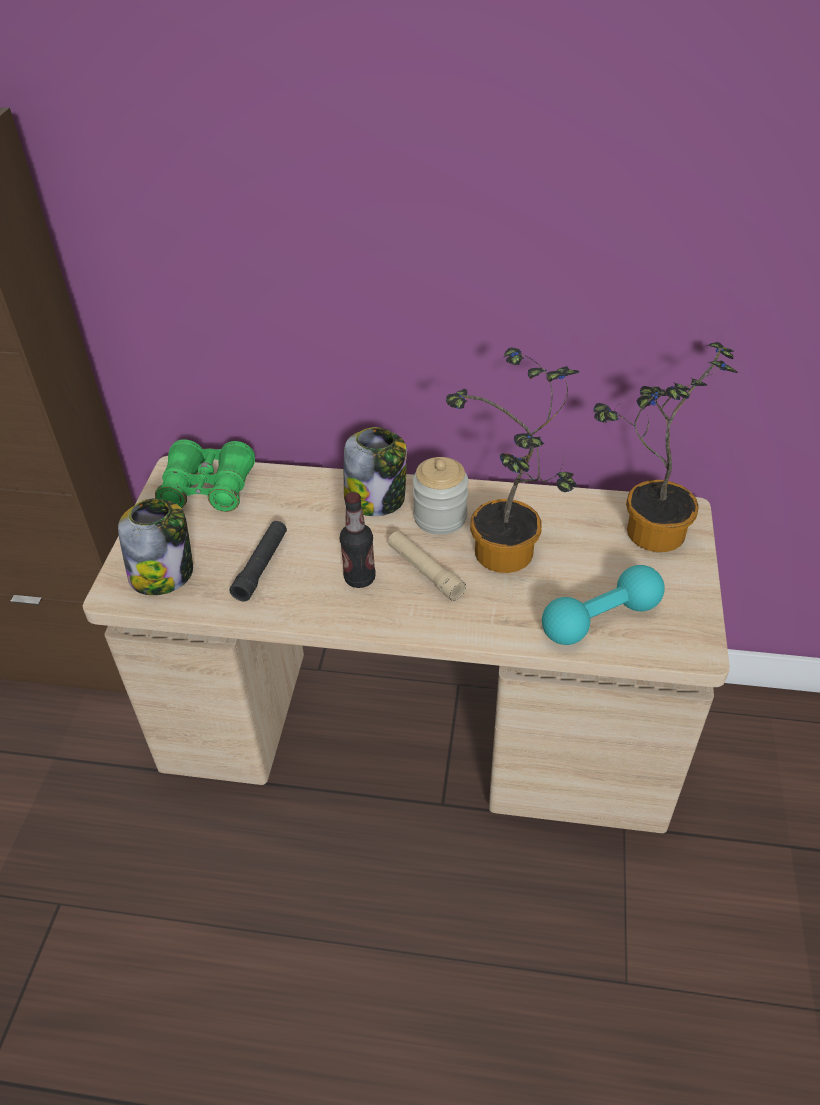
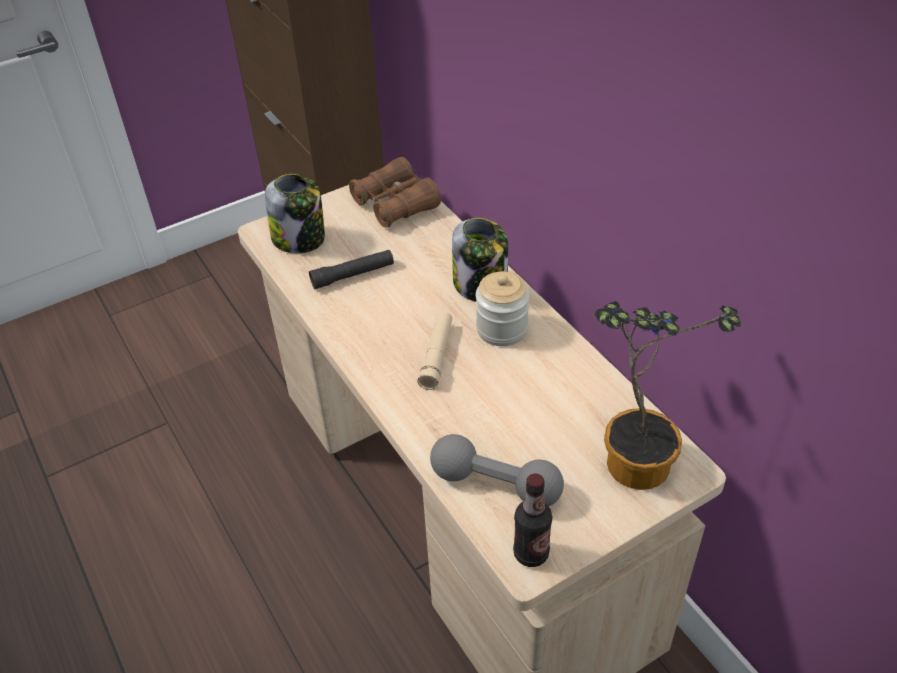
camera: 50 degrees right, 0 degrees up
(208, 489) = (395, 204): green binoculars -> brown binoculars
(359, 578) = (393, 327): bottle -> bottle (531, 553)
(508, 559) = (501, 392): potted plant -> none
(600, 619) = (495, 484): turquoise dumbbell -> grey dumbbell

